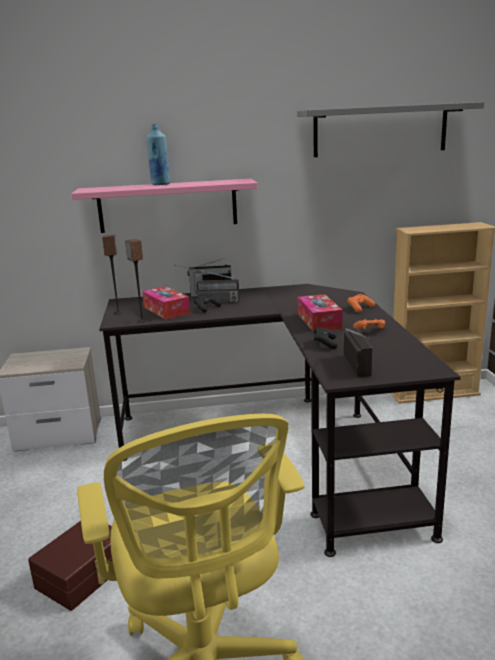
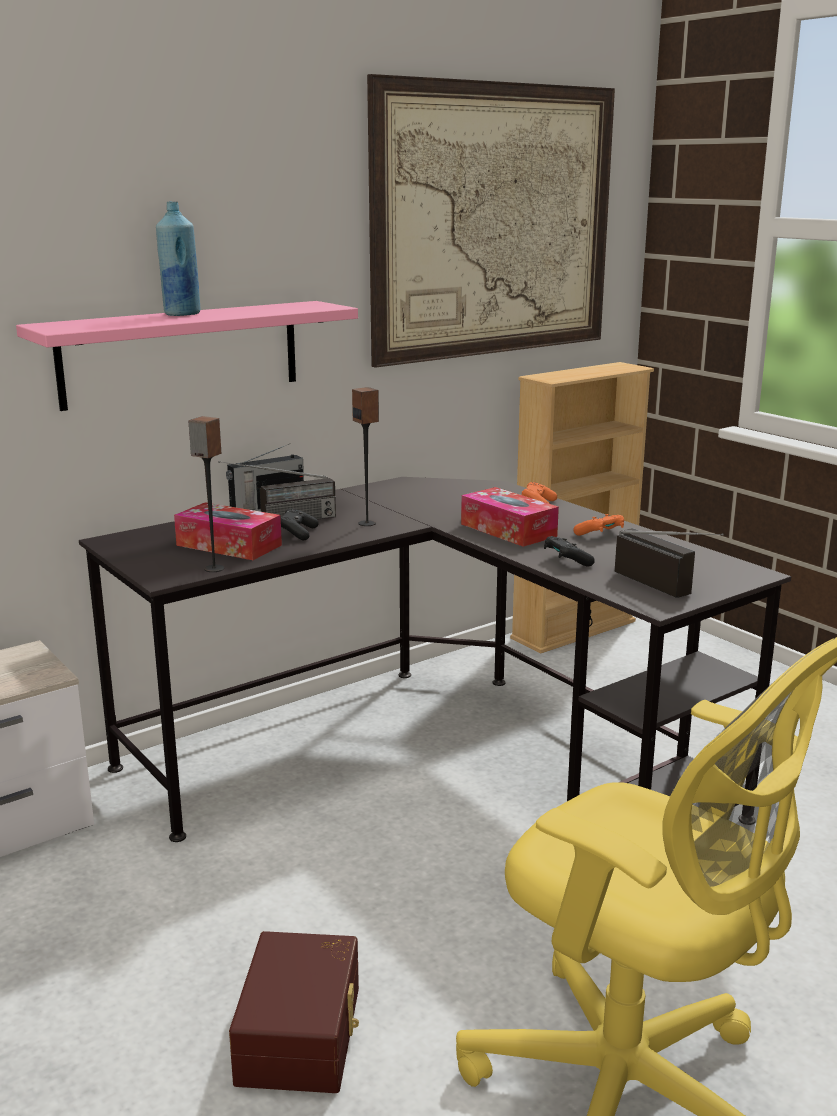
camera: 30 degrees left, 0 degrees up
(118, 313) = (143, 561): speaker -> speaker (367, 523)
(380, 130) = (495, 222): grey shelf -> picture

